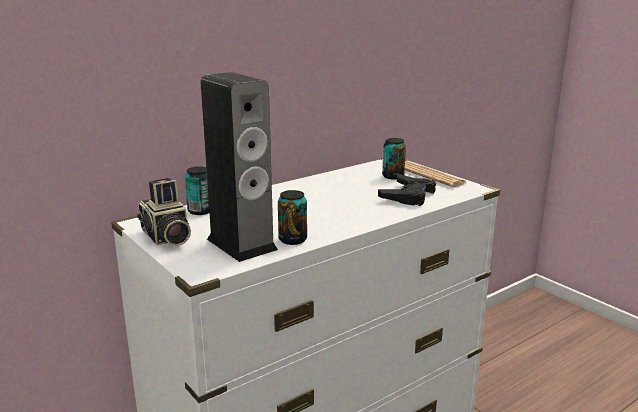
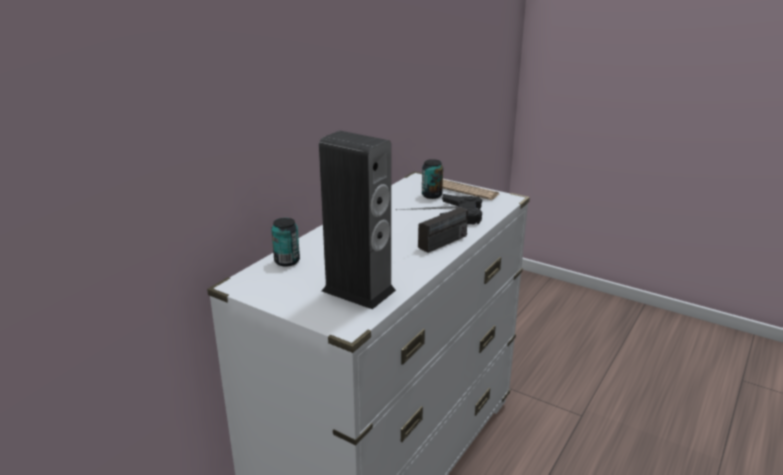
camera: 20 degrees left, 5 degrees up
(166, 238) = (280, 296): camera -> none
(292, 240) = (400, 277): can -> none
(352, 219) = (433, 247): none -> radio

